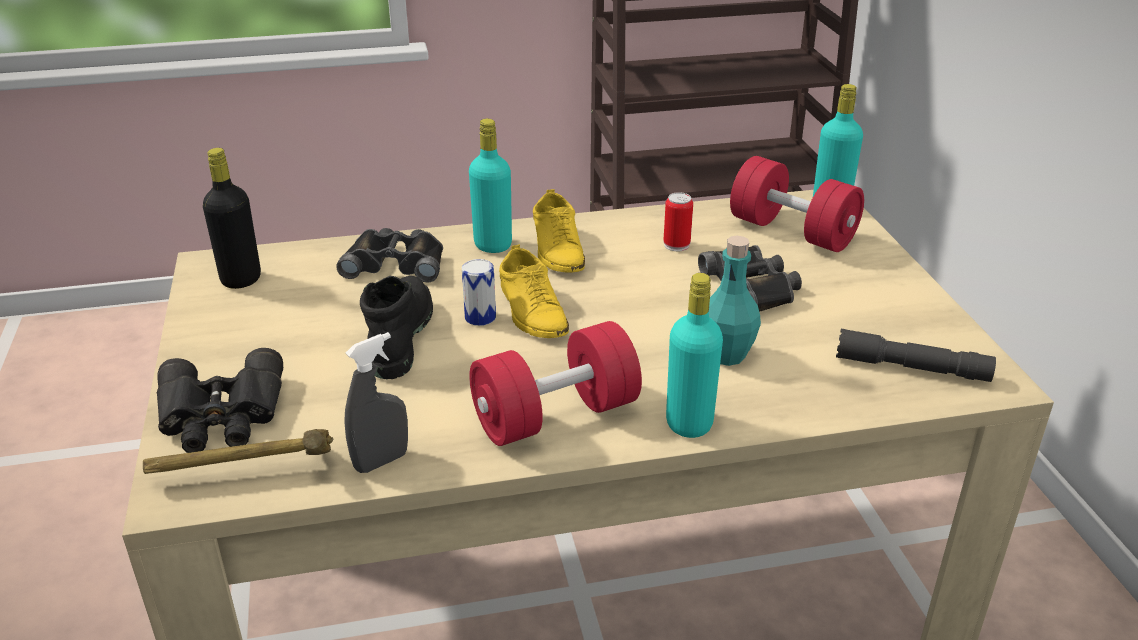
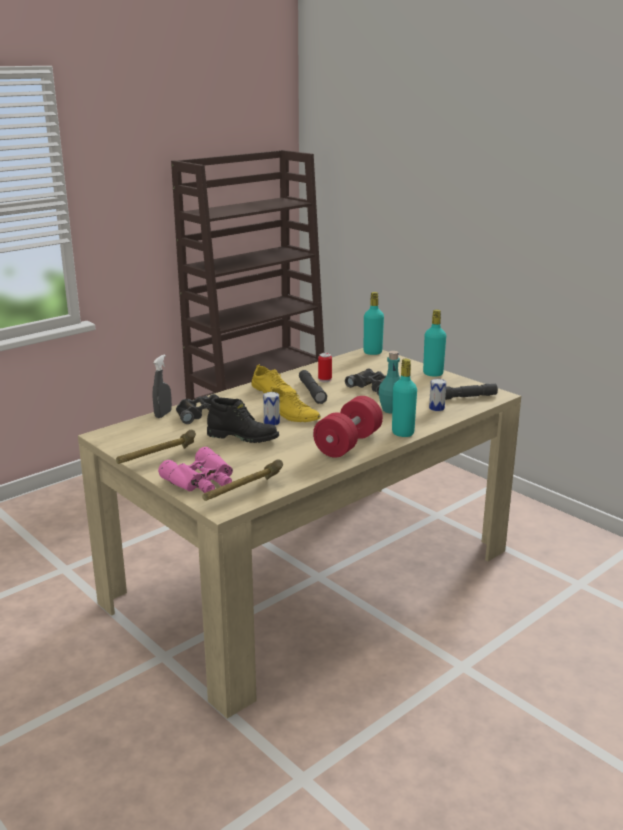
camera: 30 degrees left, 10 degrees down
(215, 342) = (157, 460): none -> hammer
(222, 416) = (202, 481): black binoculars -> pink binoculars
(241, 279) = (131, 436): black bottle -> none
(381, 461) = (296, 475): grey spray bottle -> grey spray bottle (163, 414)
(398, 337) = (243, 437): black boot -> black boot turned 135 degrees clockwise
(493, 245) = (240, 397): turquoise bottle -> turquoise bottle (433, 374)
(625, 266) = (312, 391): none -> grey flashlight
(792, 232) = (368, 365): red dumbbell -> none
(824, 379) = (436, 408): none -> can

